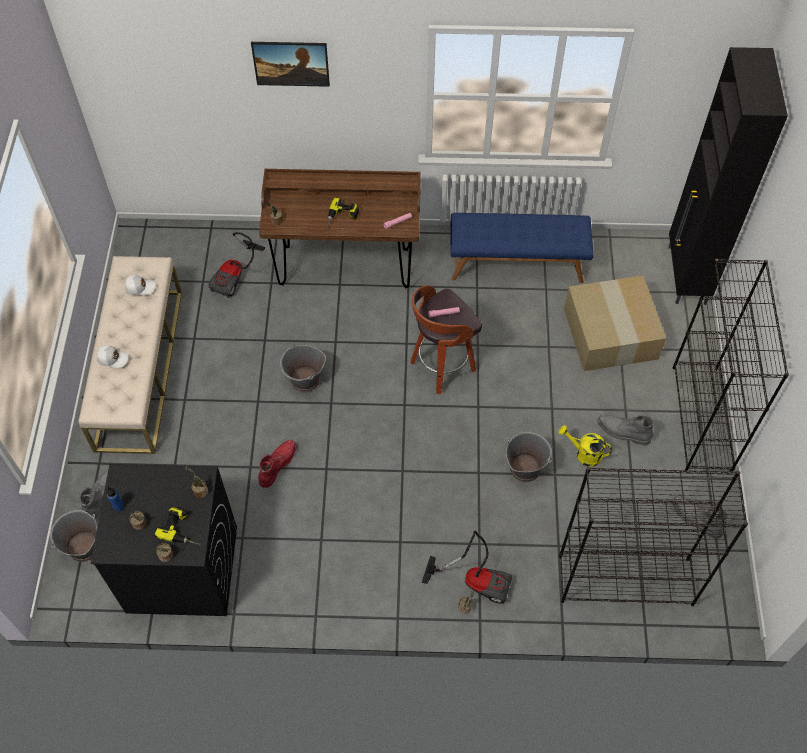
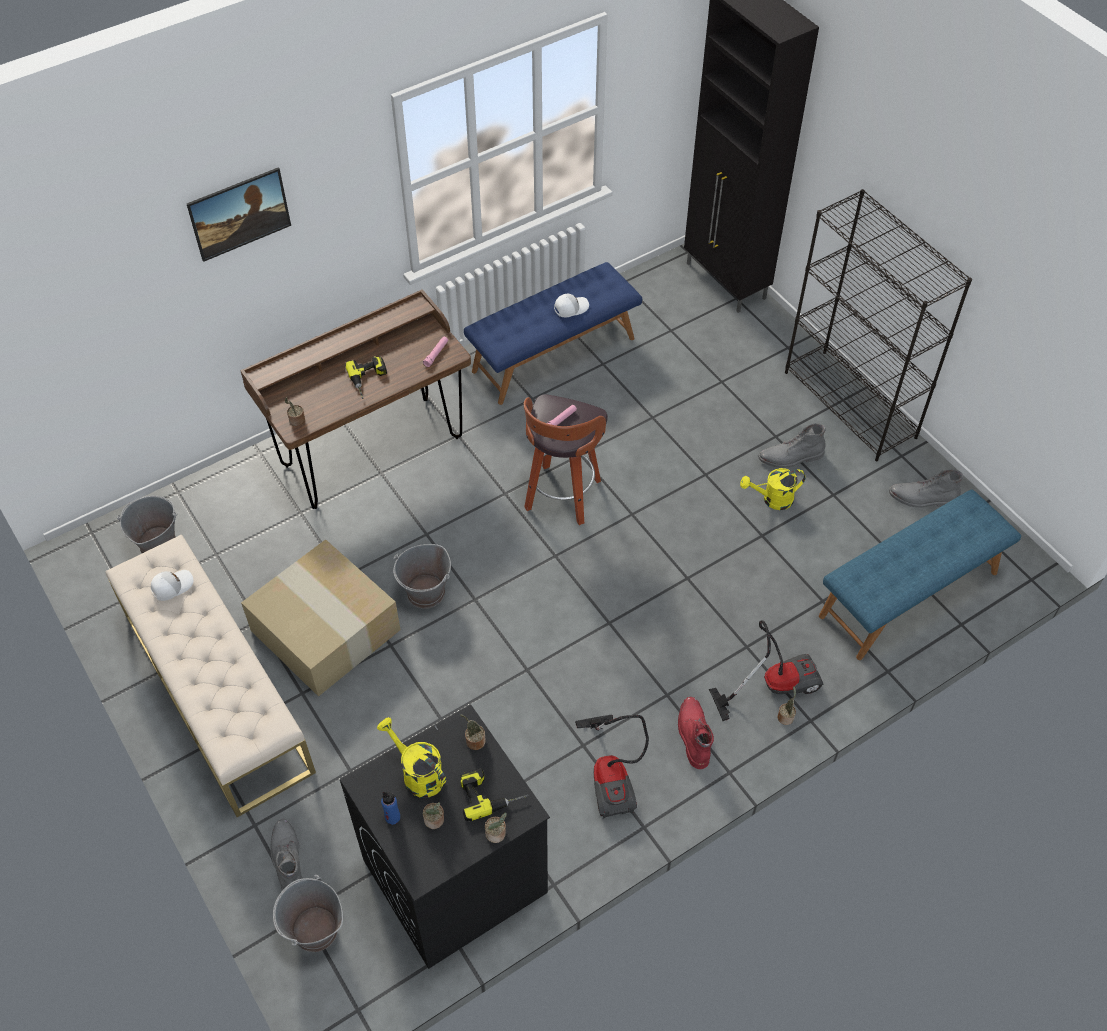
camera: 35 degrees left, 5 degrees down
(113, 358) = (205, 682): white cap -> white cap (570, 308)
(153, 489) = (417, 773): none -> yellow watering can
(236, 276) = (252, 527): vacuum cleaner -> vacuum cleaner (612, 776)
(277, 464) = (469, 697): red boot -> red boot (693, 734)
(524, 468) = (728, 547): grey bucket -> grey bucket (158, 544)
(612, 334) = (703, 372): cardboard box -> cardboard box (328, 630)
(624, 581) = (909, 595): black bookcase -> blue bench

